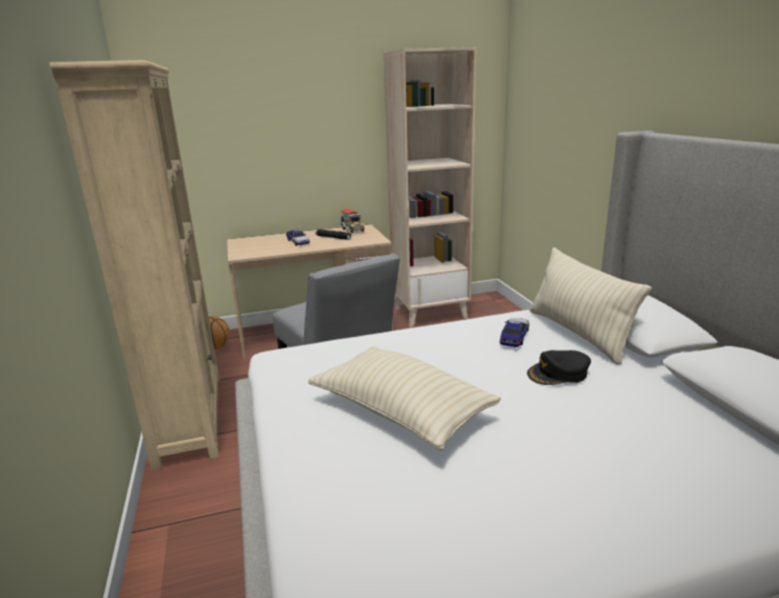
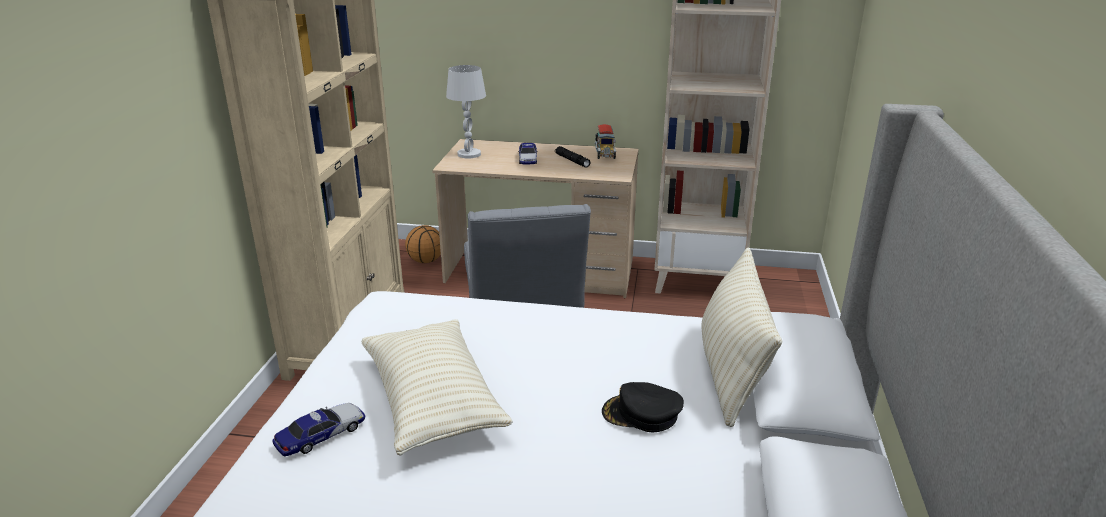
camera: 25 degrees right, 5 degrees up
(247, 246) = (469, 154): none -> white table lamp
(514, 337) = (648, 351): toy car -> toy car (321, 435)

